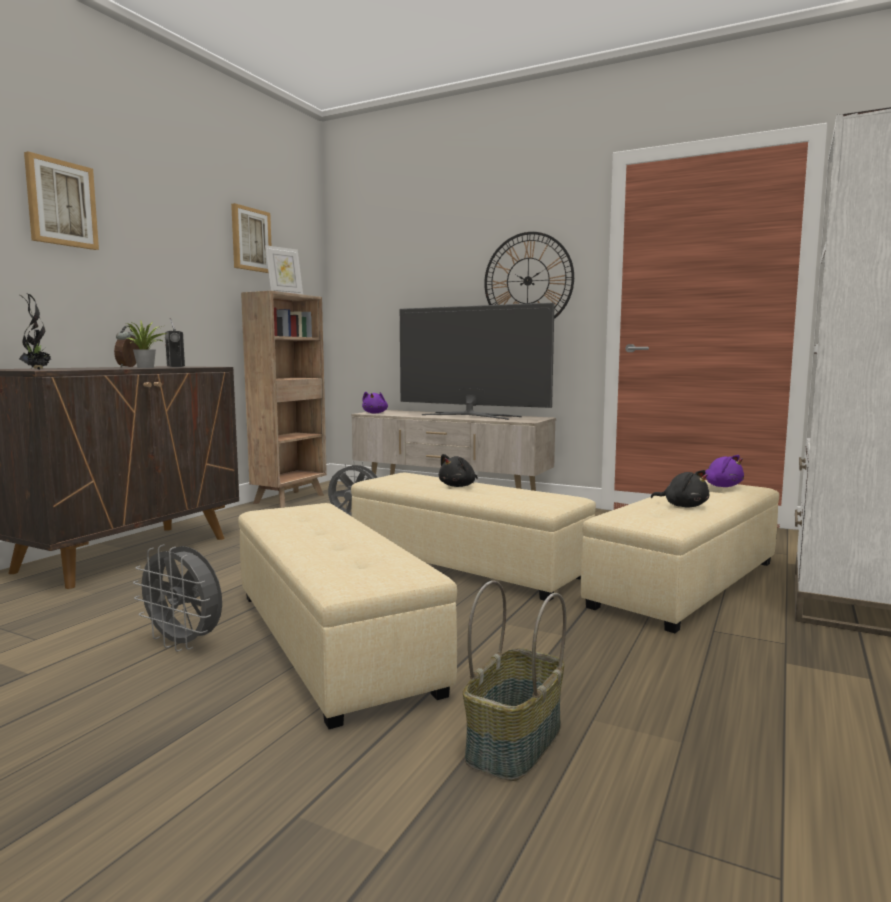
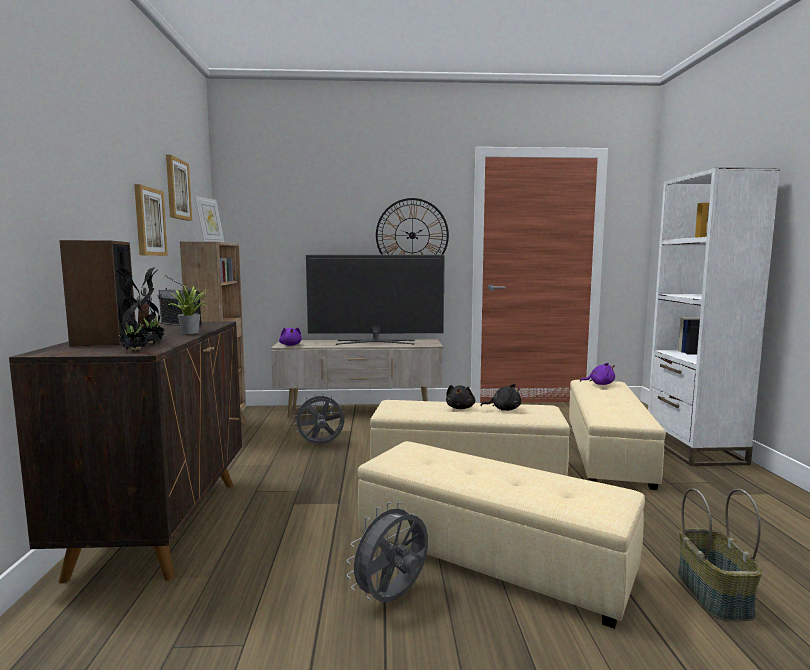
camera: 30 degrees left, 0 degrees up
(61, 203) = (64, 155): picture -> picture (149, 222)
(62, 368) = (104, 341): none -> speaker
(76, 369) = (153, 344): none -> potted plant
(184, 644) = (392, 599): grey fan -> grey fan turned 135 degrees clockwise
(683, 506) = (619, 404): black plush toy -> black plush toy (504, 409)

